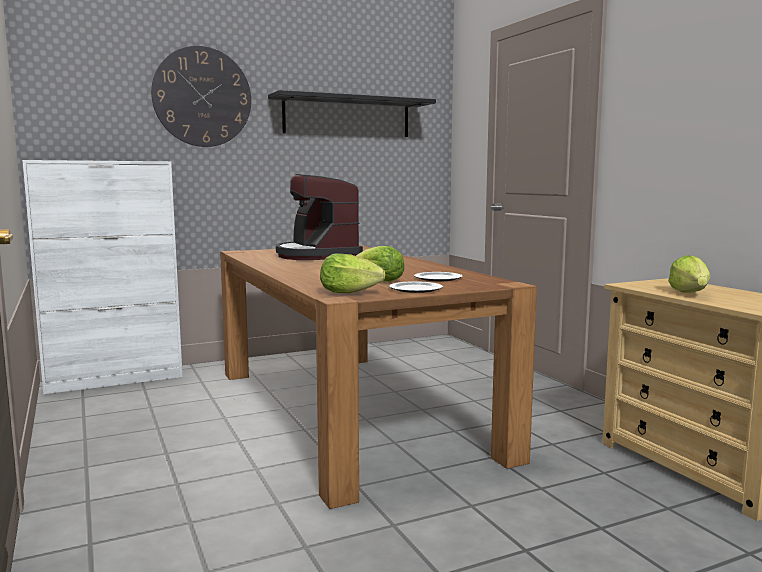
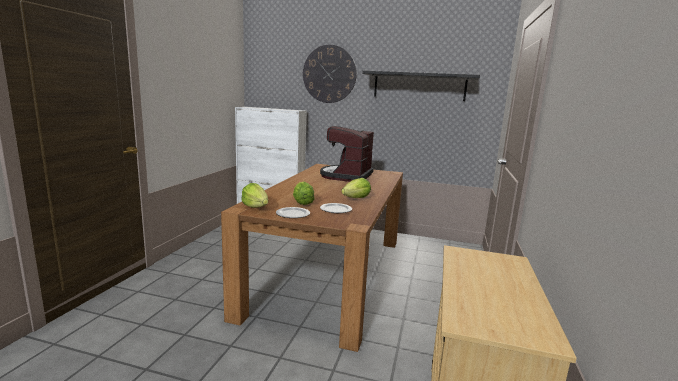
camera: 40 degrees right, 5 degrees up
(690, 293) = (472, 276): lettuce -> lettuce (356, 198)

